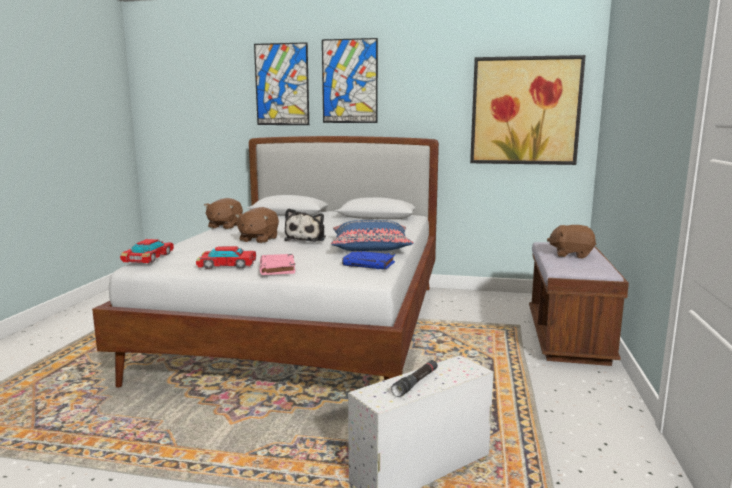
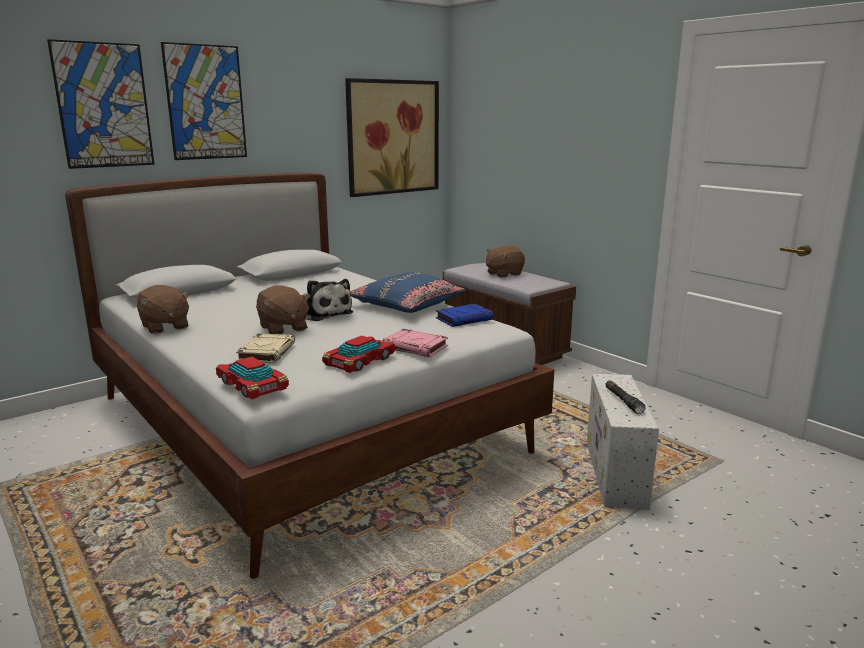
camera: 50 degrees left, 5 degrees up
(204, 246) = (266, 352): none -> beige book

